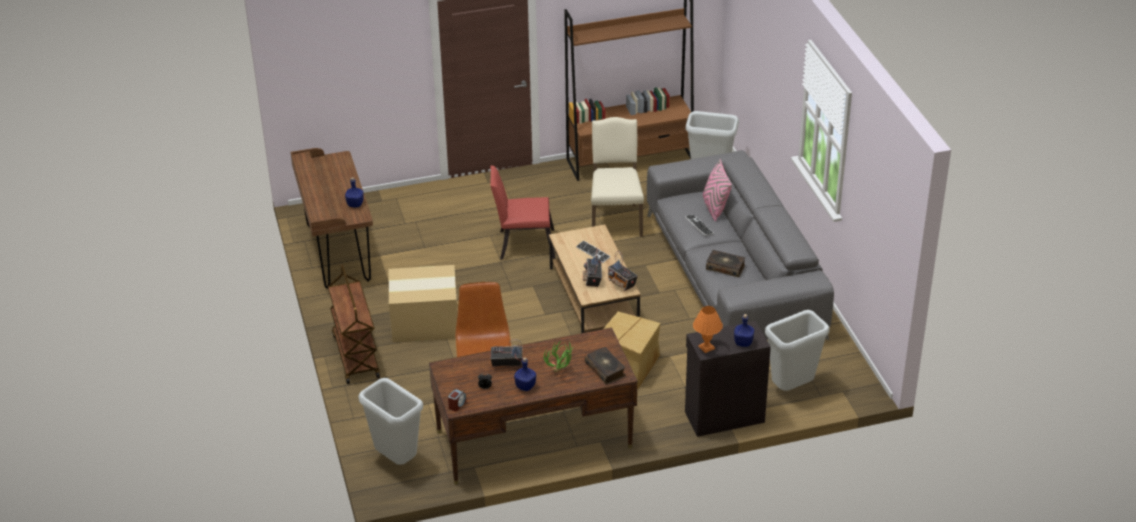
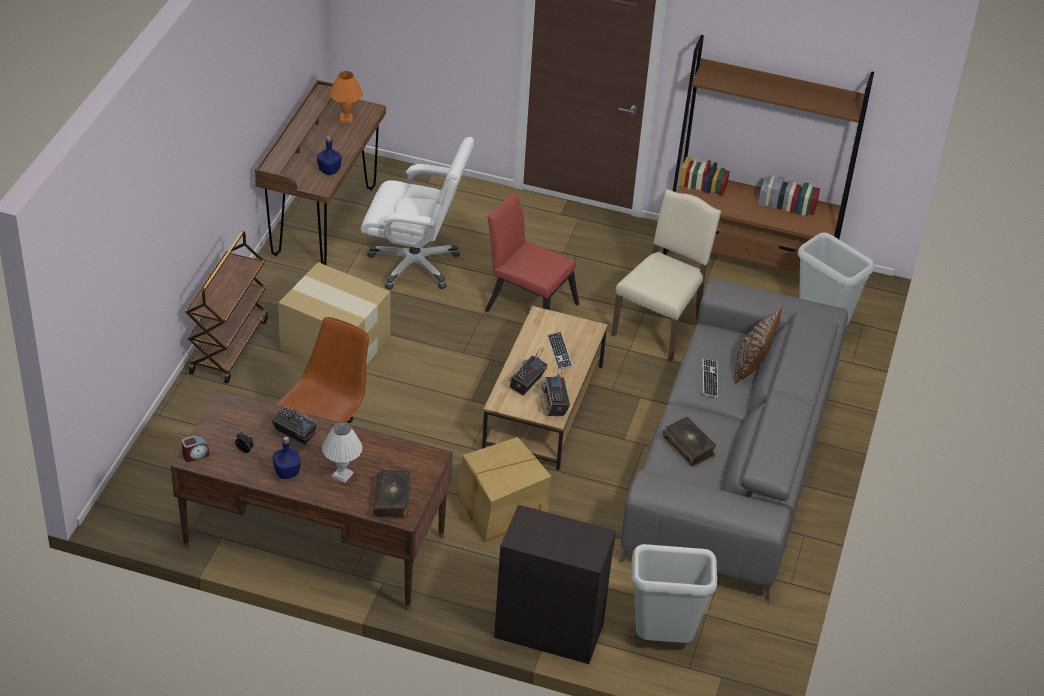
camera: 30 degrees right, 5 degrees up
(395, 460) = (152, 486): grey trash can -> none
(426, 252) = (415, 264): none -> white office chair
(561, 371) = (342, 475): potted plant -> white table lamp
(707, 347) = (523, 534): orange table lamp -> orange table lamp (346, 119)
(715, 208) = (752, 366): pink pillow -> brown pillow
(743, 343) = (571, 551): blue bottle -> none

